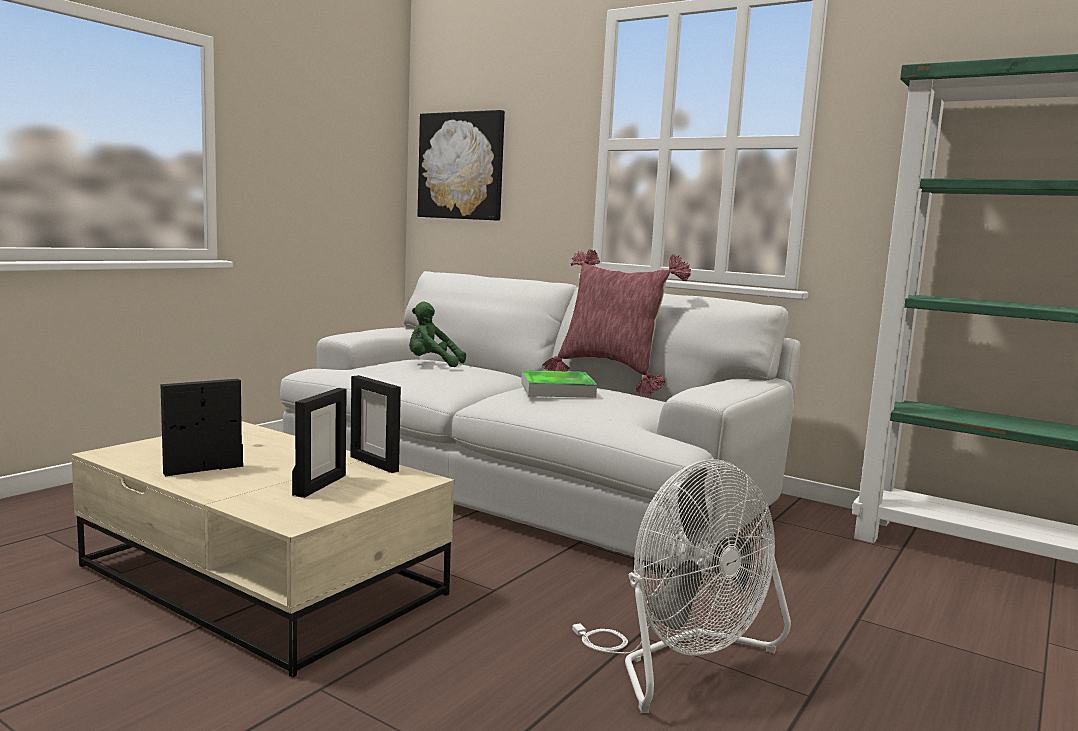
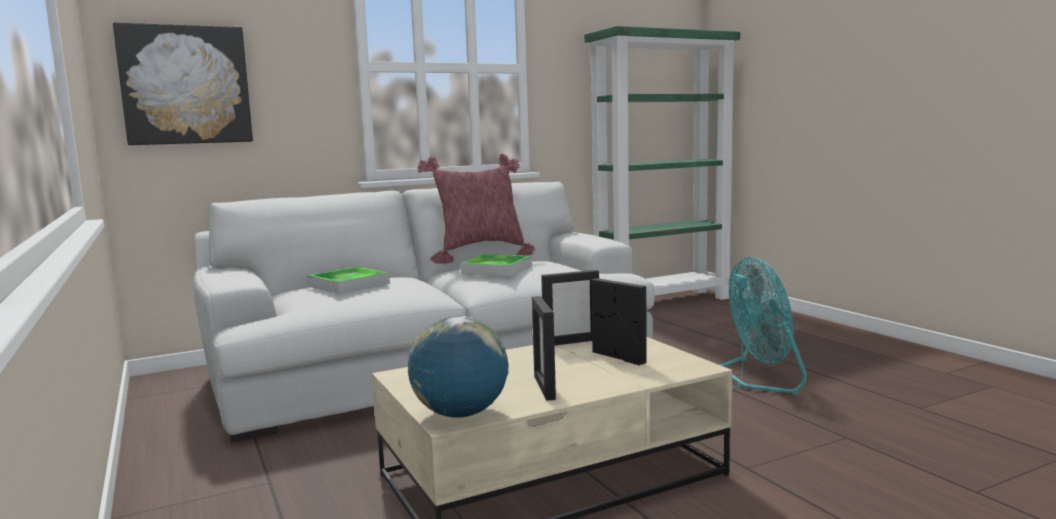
camera: 60 degrees left, 0 degrees up
(124, 454) = (460, 414): none -> globe
(432, 364) = (349, 285): green plush toy -> tray
(677, 663) = (748, 379): white fan -> turquoise fan

